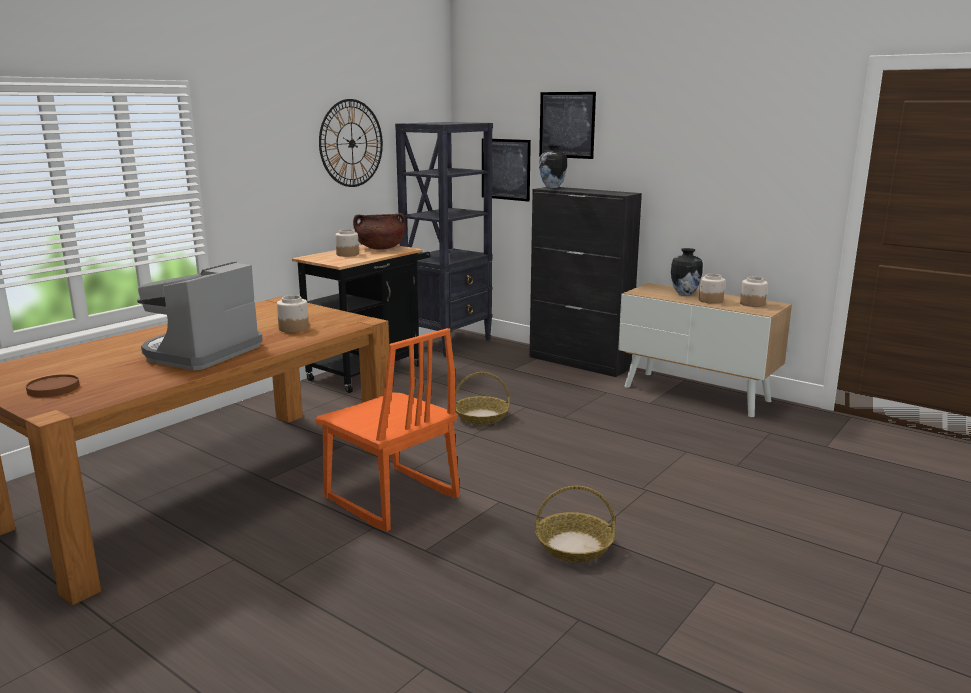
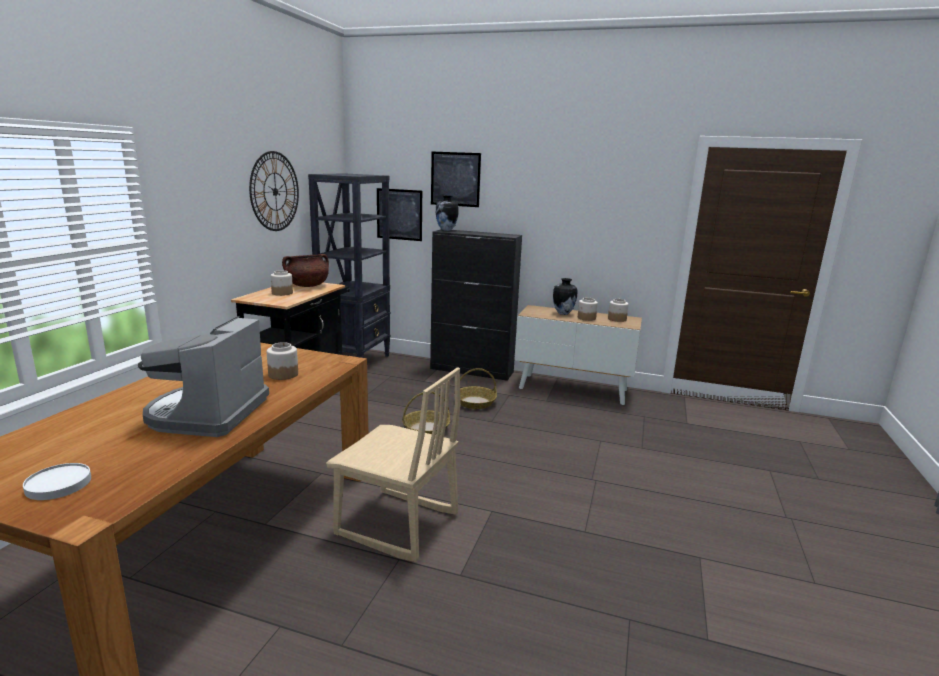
camera: 20 degrees left, 0 degrees up
(53, 388) = (58, 484): brown plate -> white plate
(390, 499) = (397, 525): orange chair -> beige chair
(573, 546) = (578, 545): basket -> basket (475, 402)

